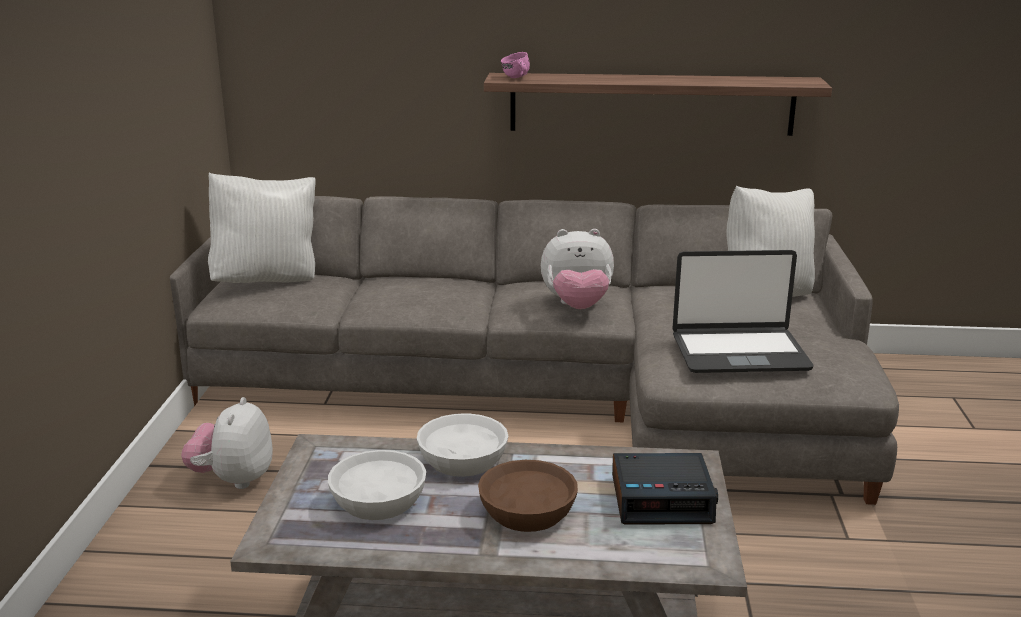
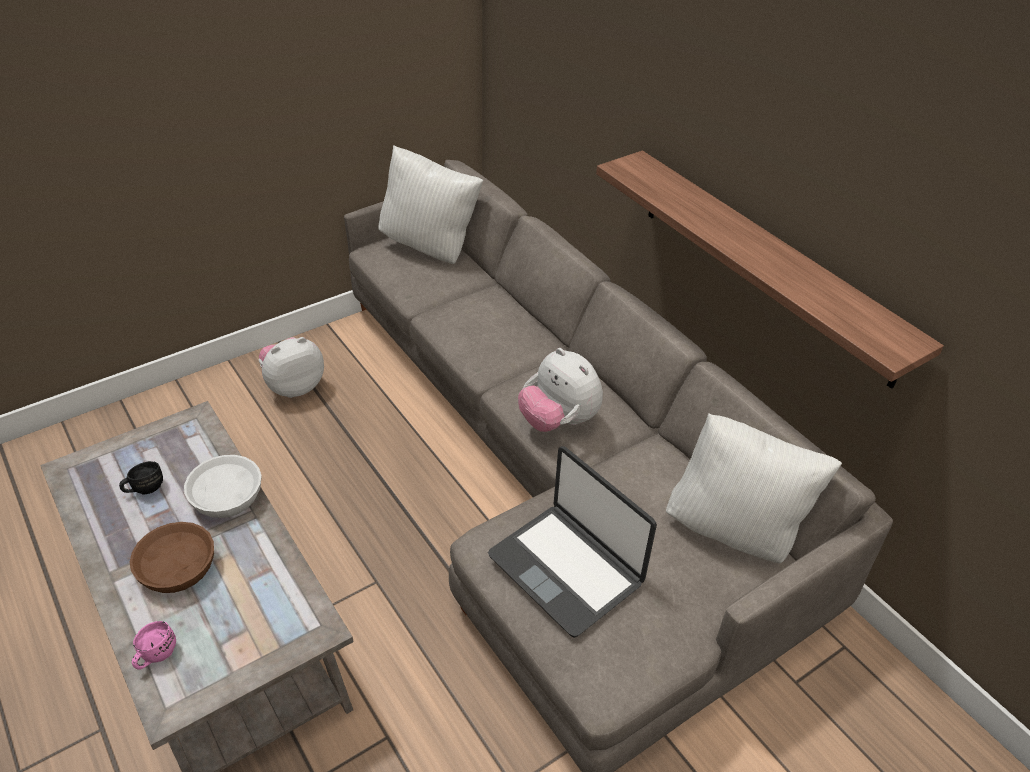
camera: 50 degrees right, 20 degrees up
(379, 502) = (144, 488): white bowl -> black mug
(516, 78) = (636, 173): pink mug -> pink mug (154, 655)
(662, 499) = (246, 636): alarm clock -> none

